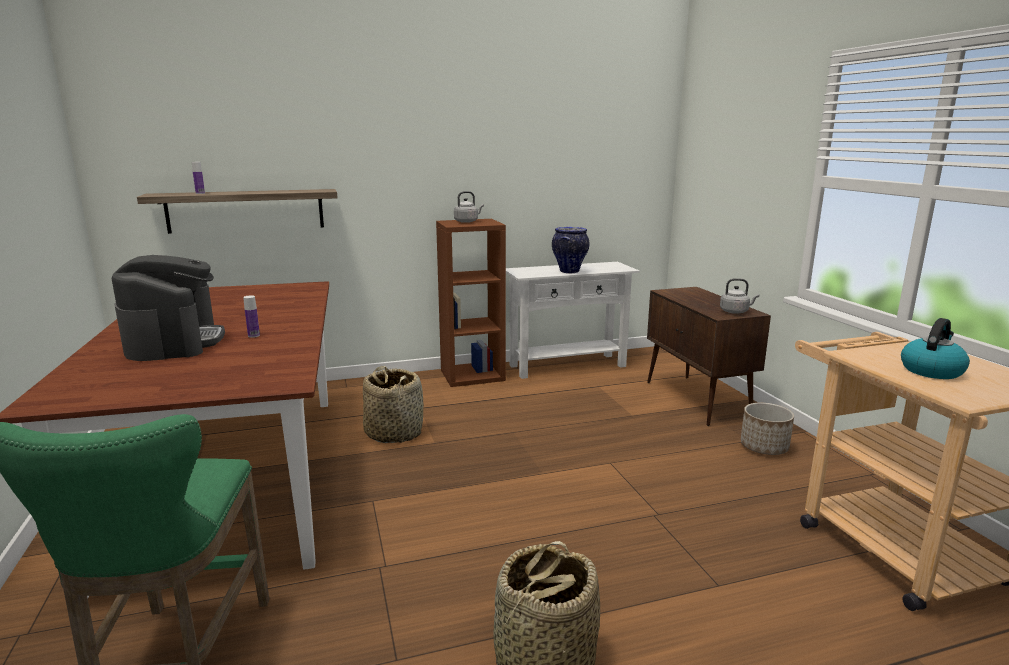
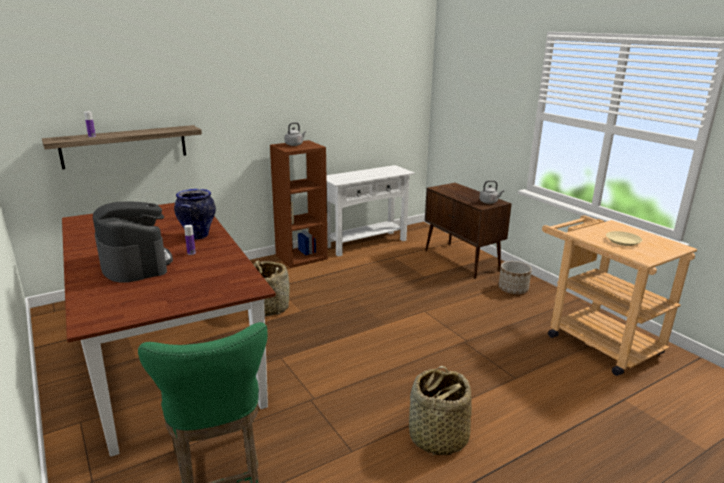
camera: 15 degrees left, 5 degrees up
(569, 271) = (367, 176): vase -> vase (198, 235)
(931, 370) = (622, 241): kettle -> beige plate

